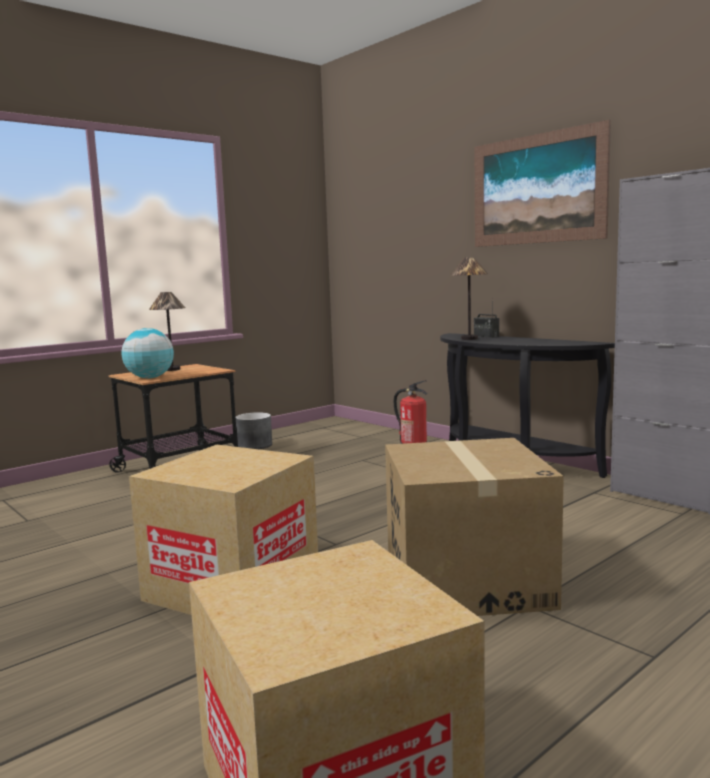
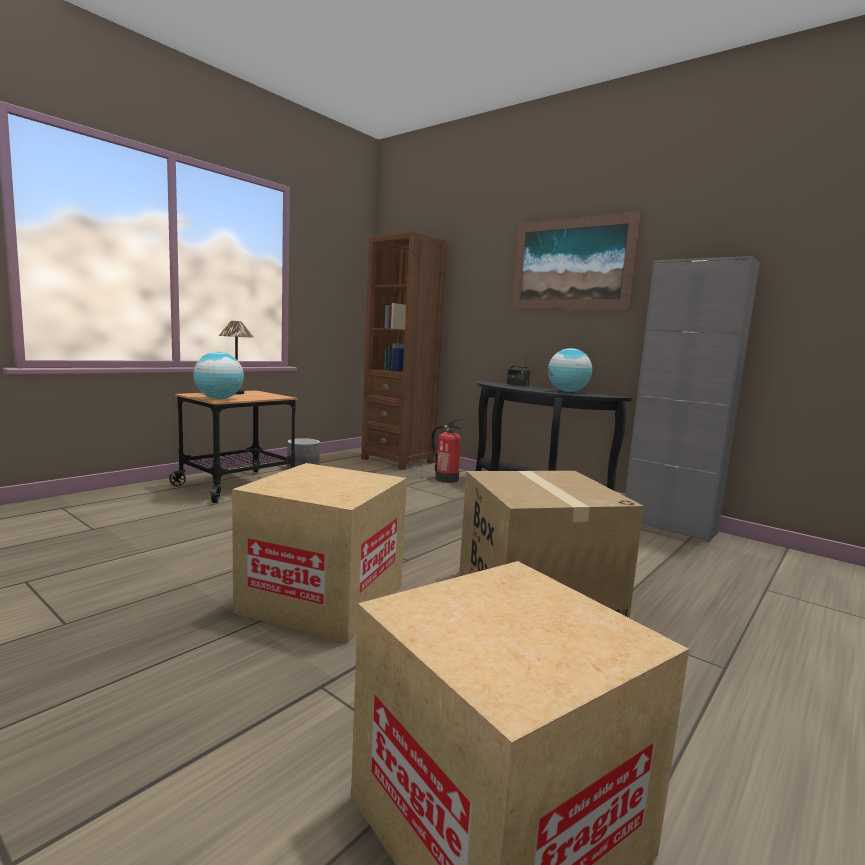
camera: 10 degrees left, 0 degrees up
(364, 431) = (398, 461): none -> brown bookcase
(469, 339) = (505, 386): table lamp -> none
(539, 341) = (567, 391): none -> globe

